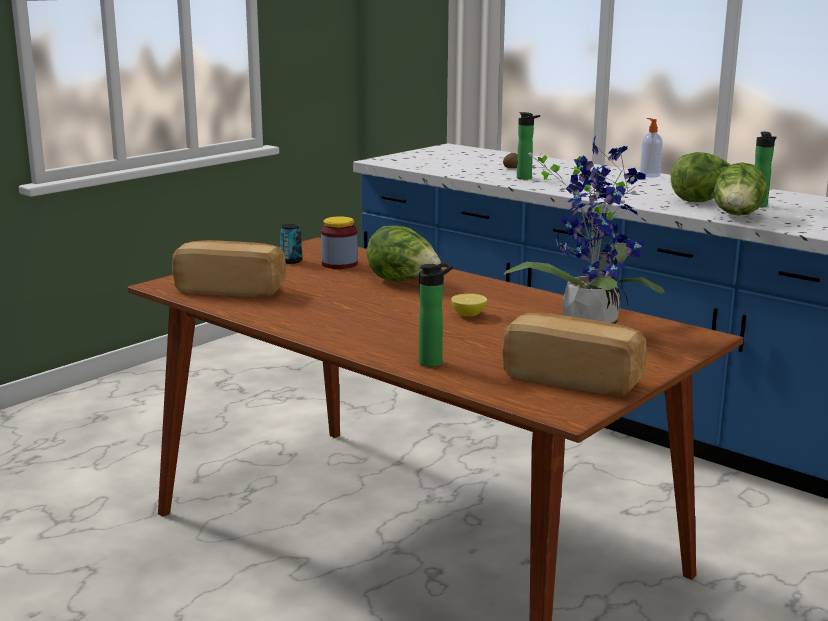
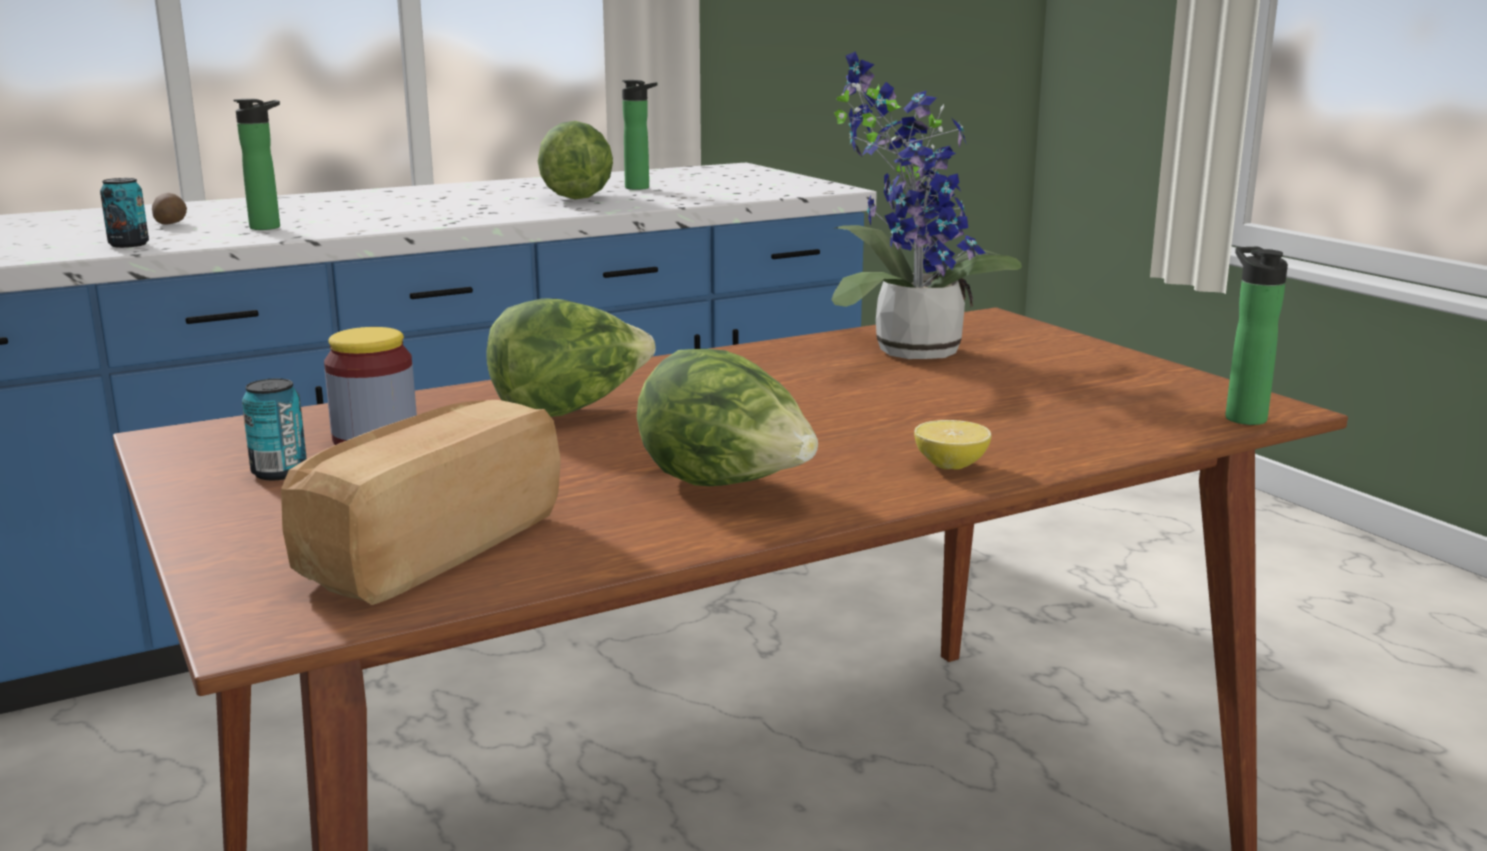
camera: 70 degrees left, 0 degrees up
(433, 362) = (1039, 444): bottle -> bottle (1242, 417)
(461, 172) = (129, 244): none -> can
(468, 315) = (809, 397): lemon -> lemon (951, 466)
(573, 379) = (1137, 388): bread -> none
(649, 175) = (382, 192): soap dispenser -> none
(737, 216) = (682, 199): lettuce -> lettuce (726, 486)

